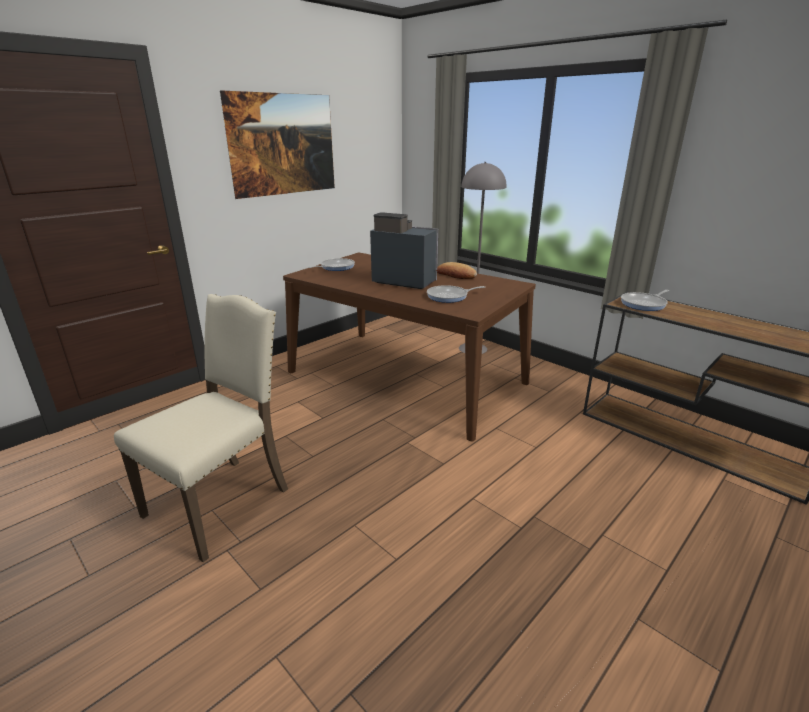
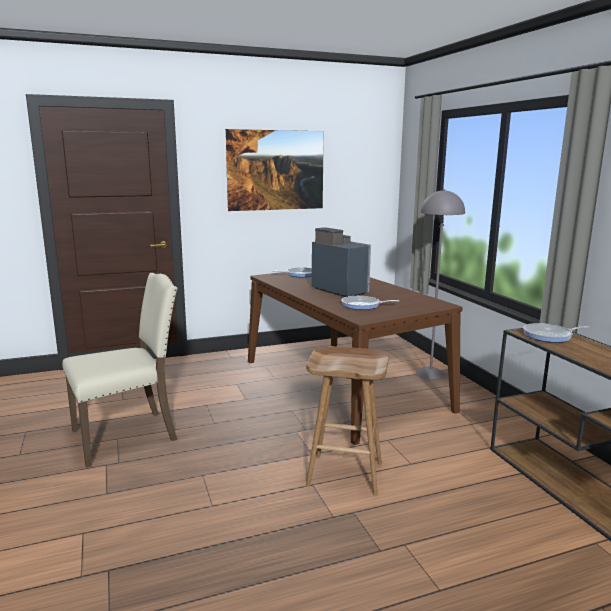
camera: 25 degrees right, 10 degrees down
(456, 275) = (395, 291): bread -> none
(492, 476) = (346, 474): none -> brown stool

